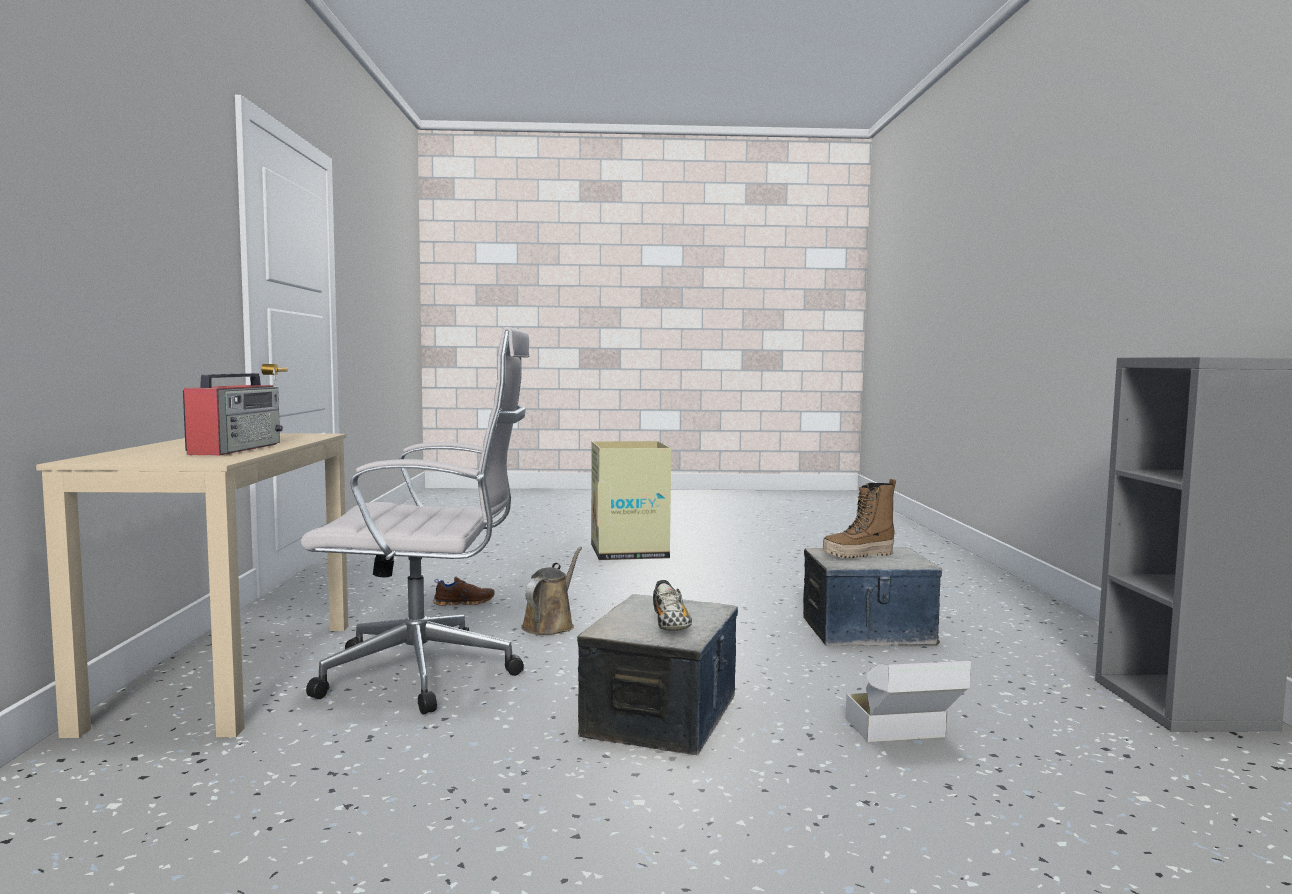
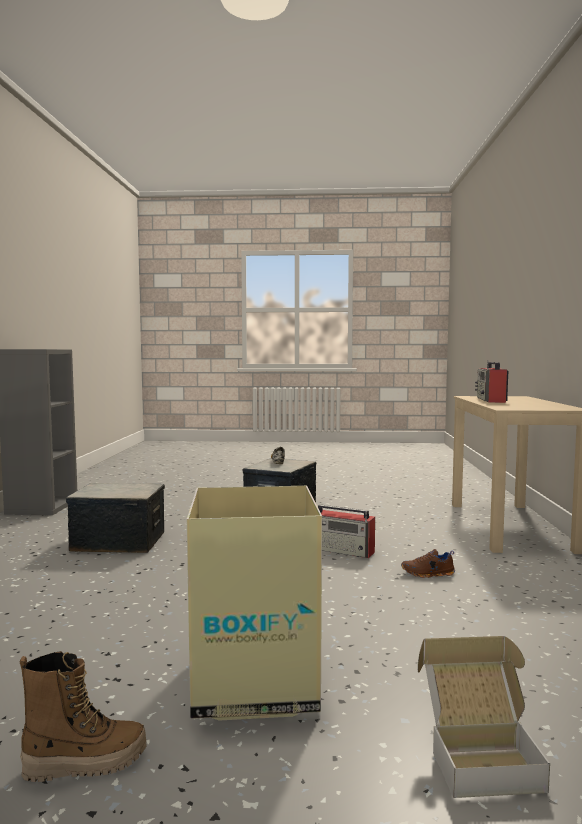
camera: 175 degrees left, 0 degrees up
(429, 674) = (398, 523): white office chair -> none
(550, 625) = (343, 551): brown watering can -> radio
(858, 555) = (123, 490): boot -> boot (85, 763)
(904, 738) = (187, 500): cardboard box -> cardboard box (478, 755)

